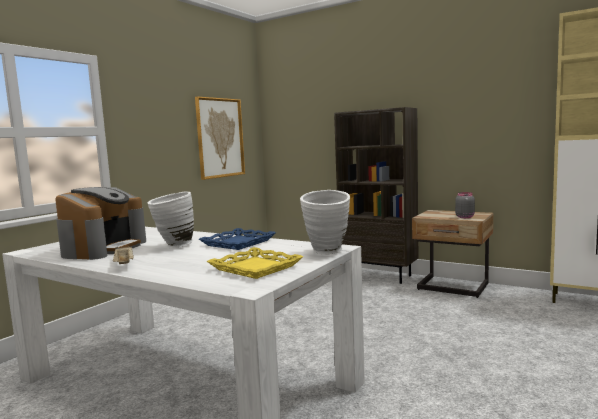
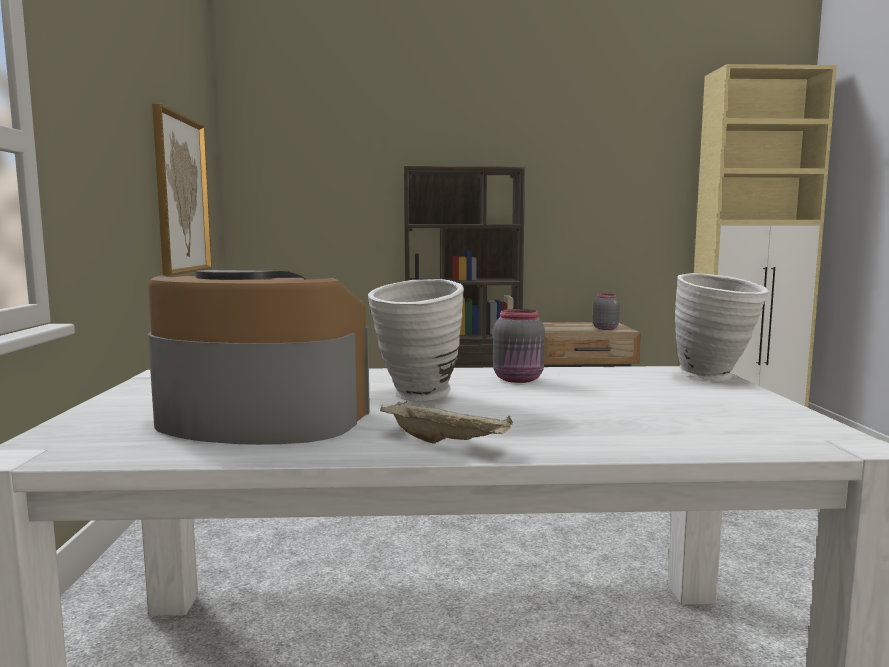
camera: 35 degrees left, 0 degrees up
(104, 248) = (259, 419): coffee machine -> coffee machine turned 60 degrees counterclockwise
(238, 243) = (519, 379): blue tray -> grey jar
(256, 268) = (713, 412): yellow tray -> none

